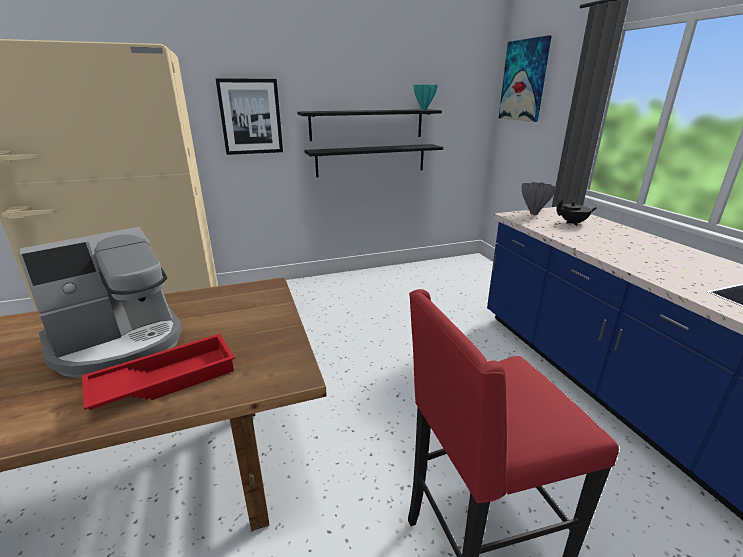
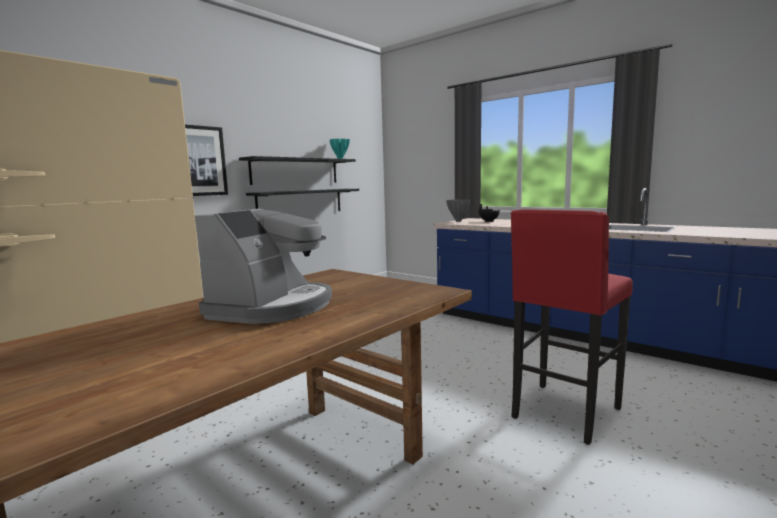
camera: 30 degrees left, 15 degrees down
(166, 379) = (359, 308): red tray -> none
(524, 80) = (406, 139): picture -> none

